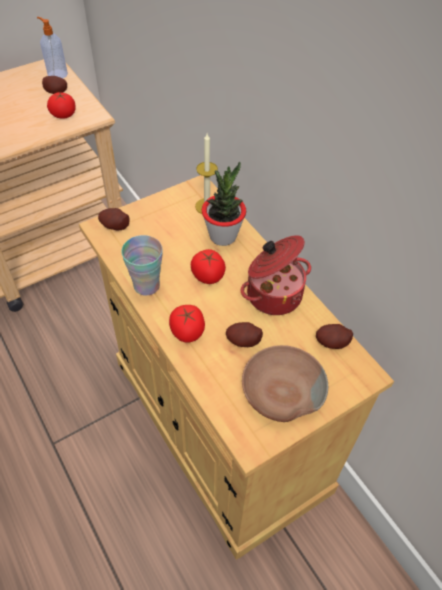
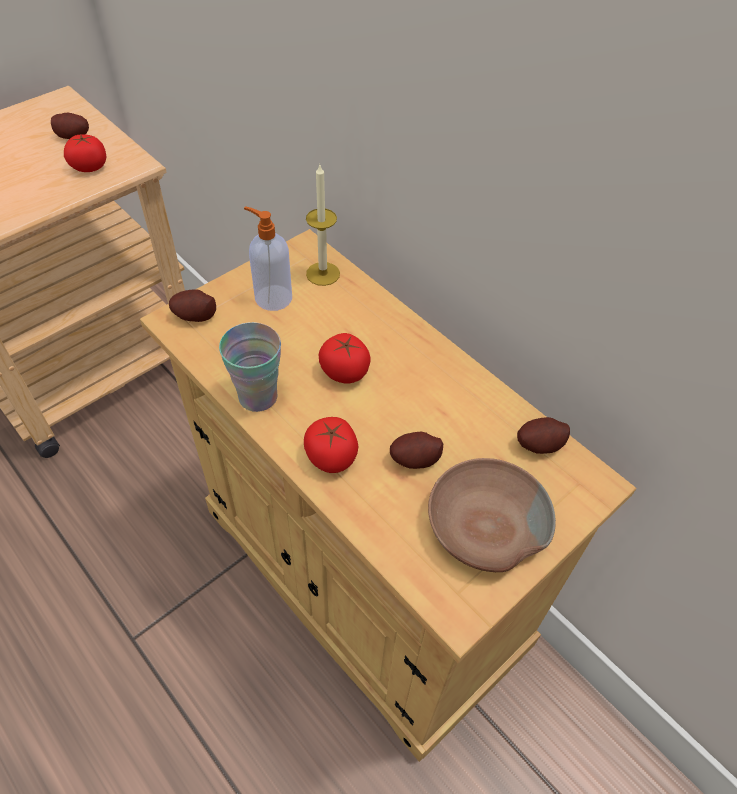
camera: 10 degrees left, 0 degrees up
(57, 74) = (70, 112): soap dispenser -> soap dispenser (272, 297)
(223, 236) = (354, 313): potted plant -> none
(273, 293) = (442, 386): cooking pot -> none

